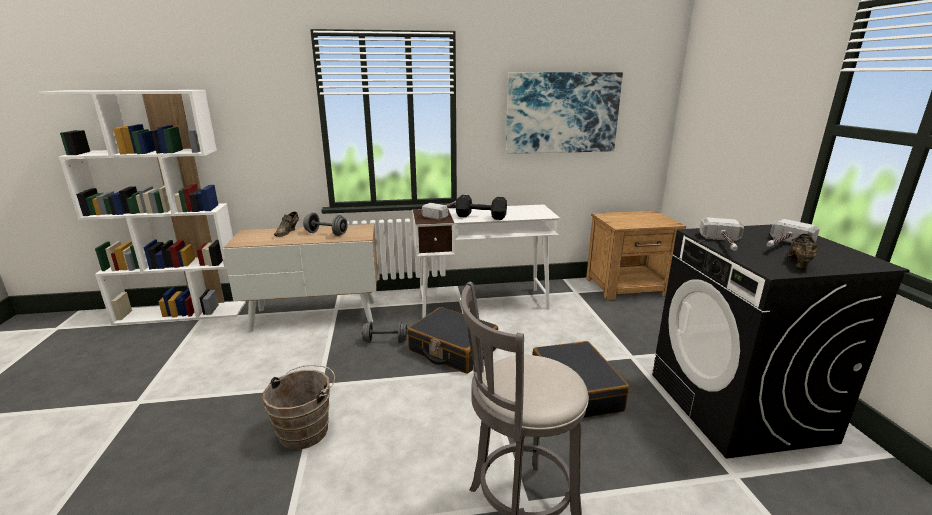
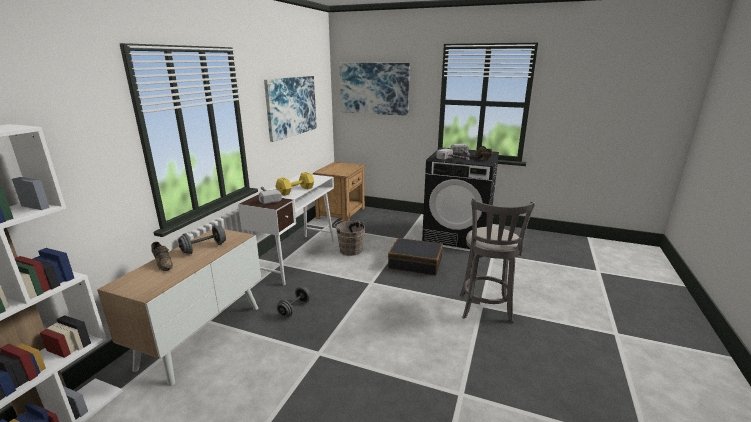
camera: 60 degrees left, 0 degrees up
(307, 429) = (368, 368): brown bucket -> brown bucket (350, 249)
(452, 349) = (338, 285): black suitcase -> none
(480, 216) = (295, 191): black dumbbell -> yellow dumbbell
(727, 96) = (374, 88): none -> picture

